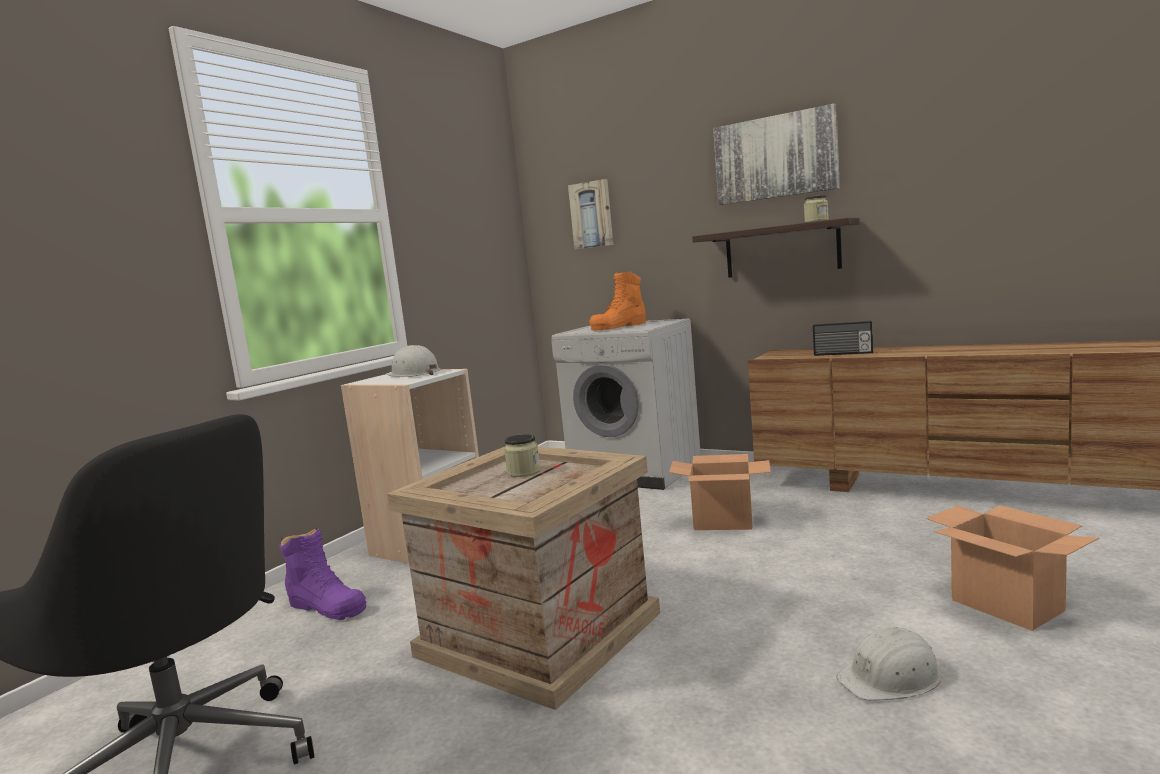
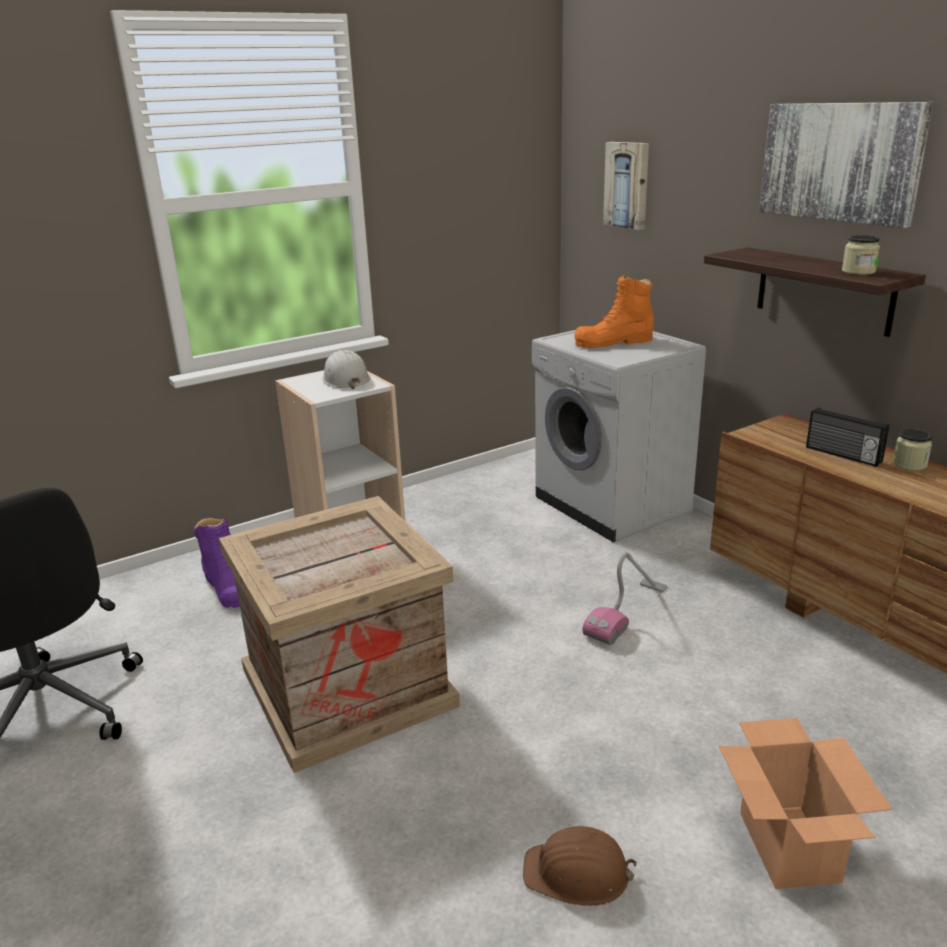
camera: 25 degrees right, 15 degrees up
(524, 472) = (346, 545): jar -> jar (909, 464)
(724, 522) = (627, 612): cardboard box -> vacuum cleaner
(891, 677) = (577, 873): white hard hat -> brown hard hat

